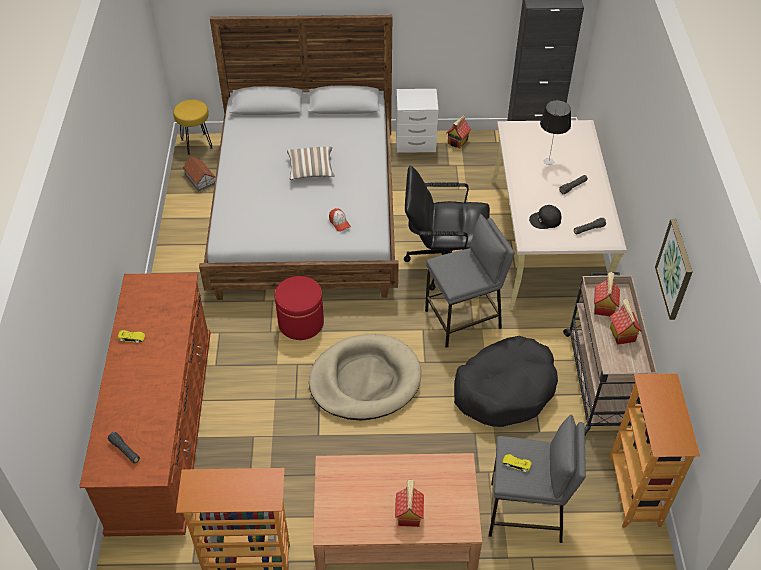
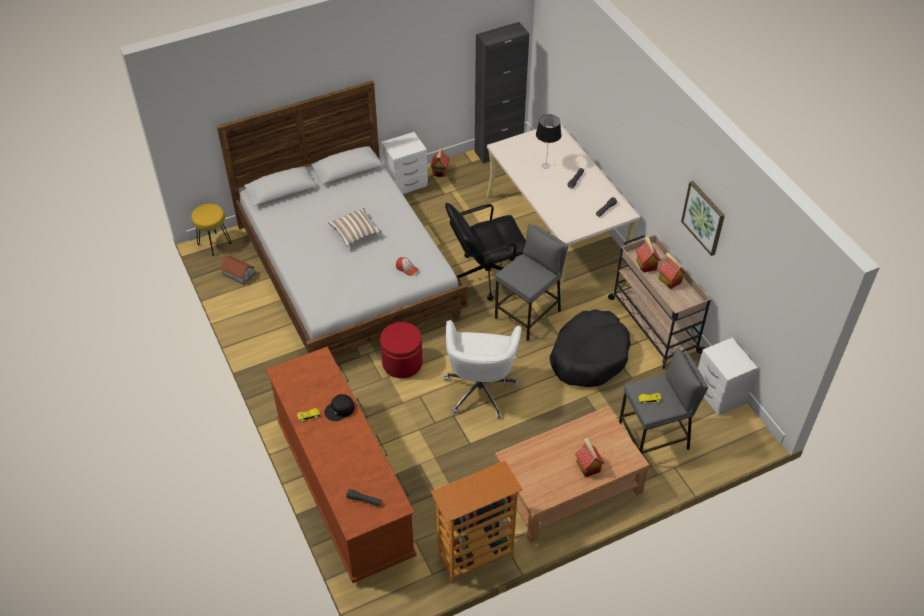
camera: 25 degrees left, 0 degrees up
(365, 380) = (480, 388): beige dog bed -> white office chair
(545, 220) = (570, 213): black cap -> black cap (340, 410)
(635, 492) = (719, 394): bookcase -> white nightstand

